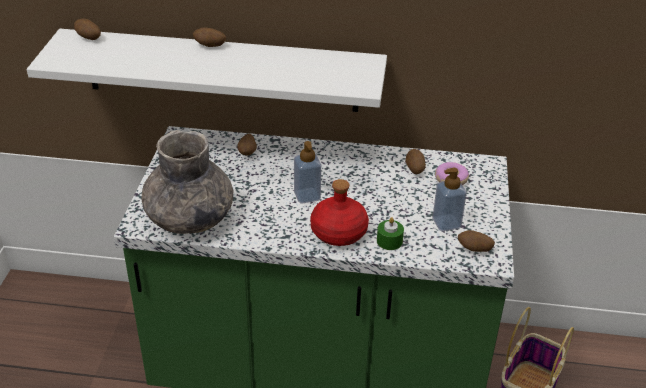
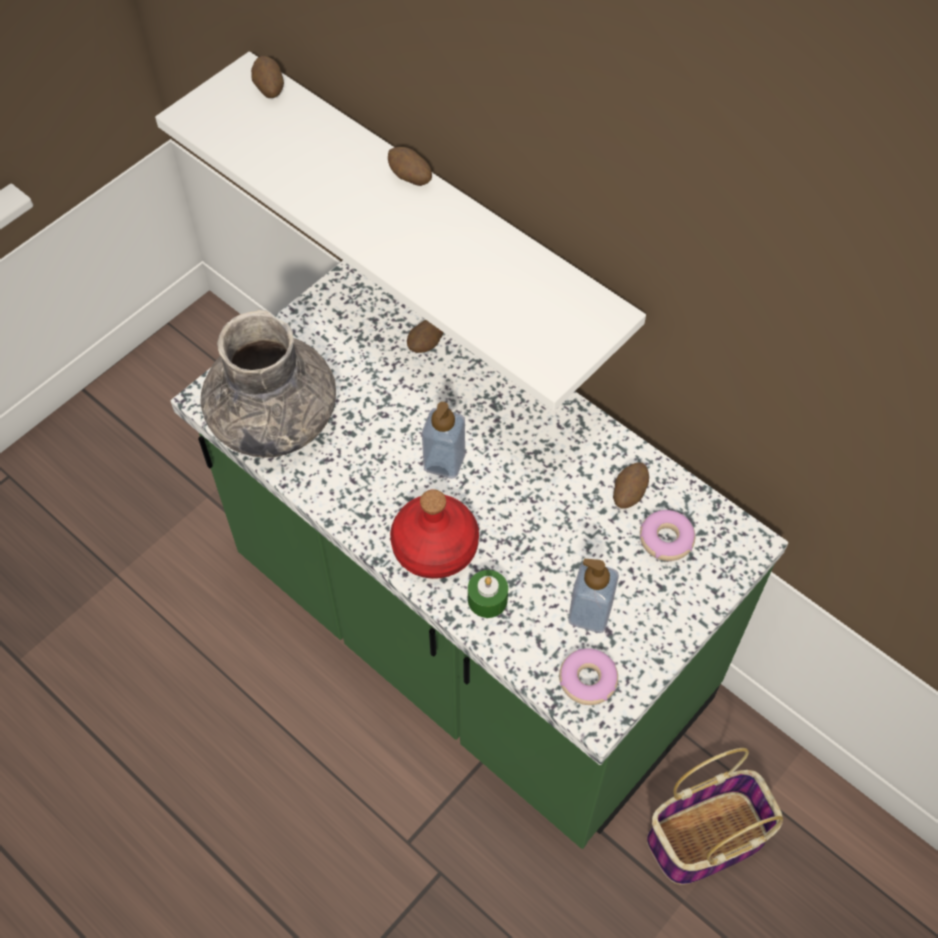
camera: 35 degrees right, 20 degrees up
(474, 250) = (588, 680): potato -> donut

